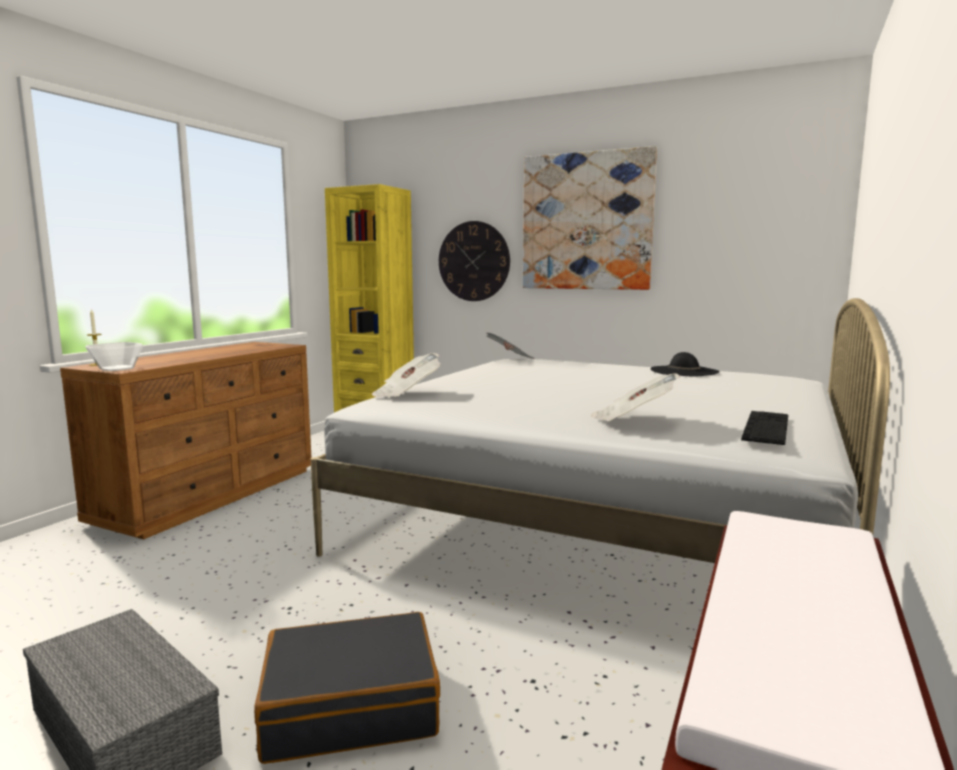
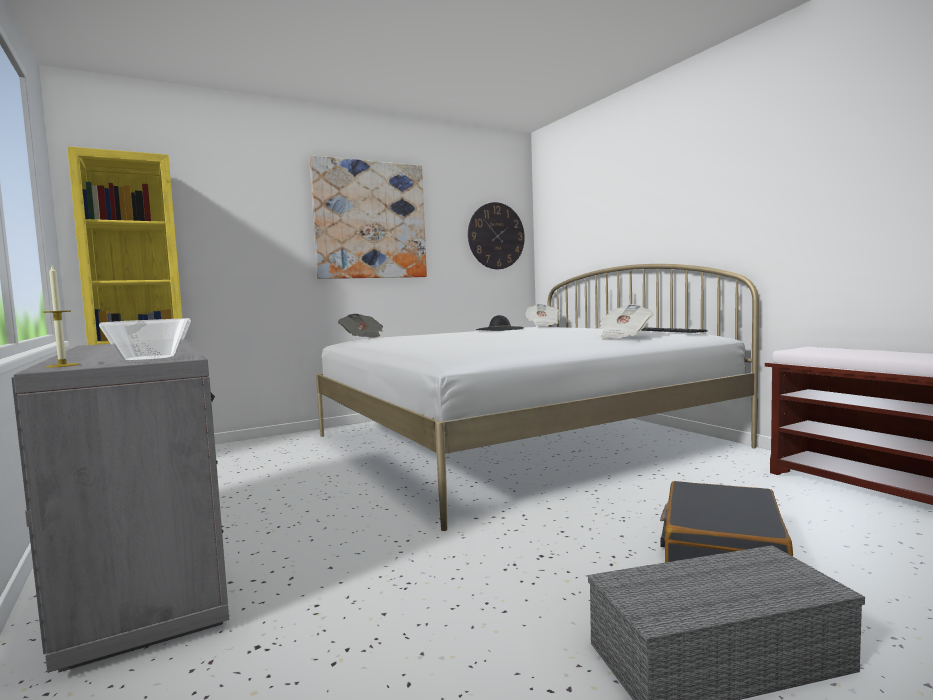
camera: 55 degrees left, 5 degrees down
(211, 494) = (148, 564): brown dresser -> grey dresser
(406, 394) = (450, 351): newspaper -> newspaper (542, 325)
(474, 261) = (258, 253): wall clock -> wall clock (496, 236)

